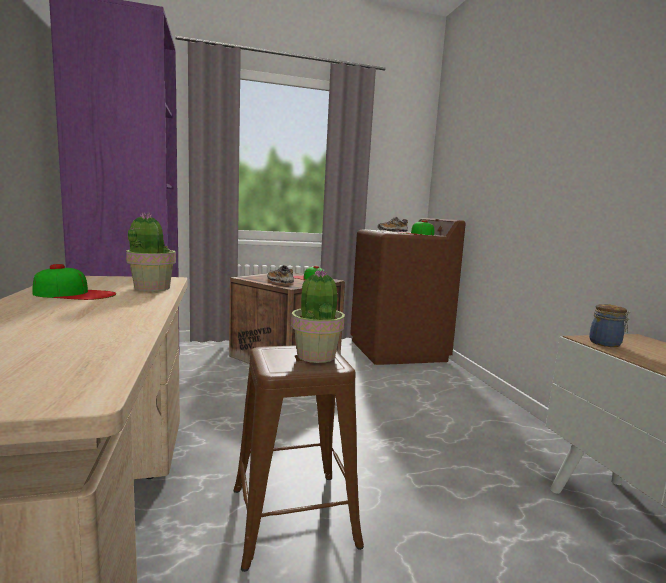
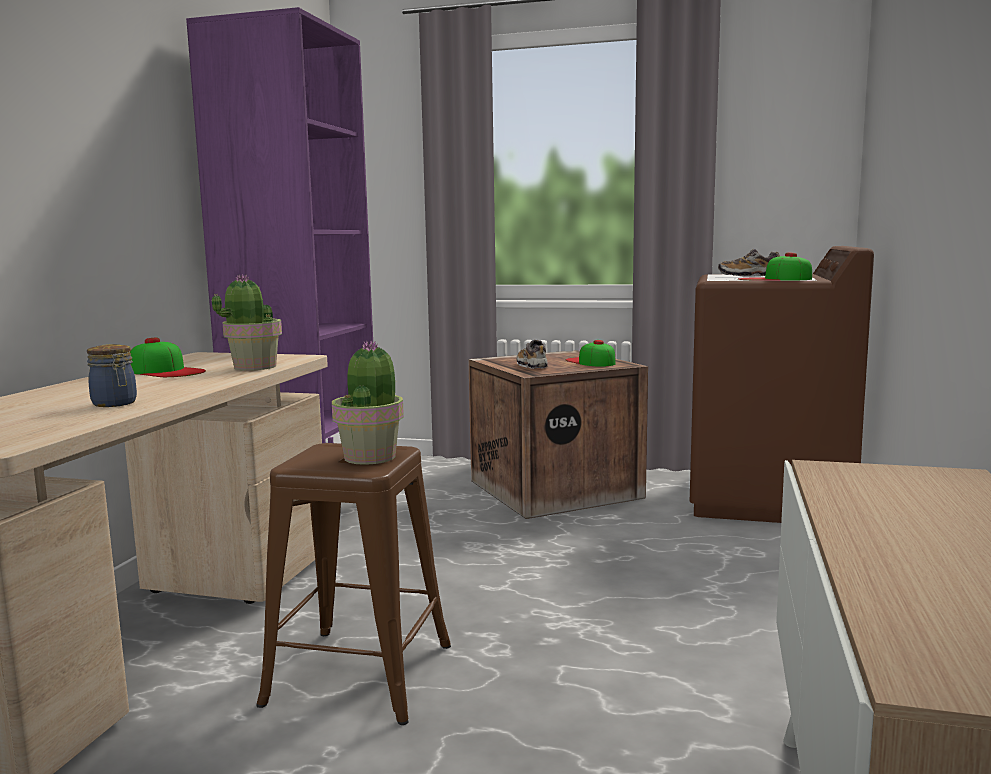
camera: 30 degrees right, 0 degrees up
(606, 344) = (842, 476): jar -> jar (115, 404)

